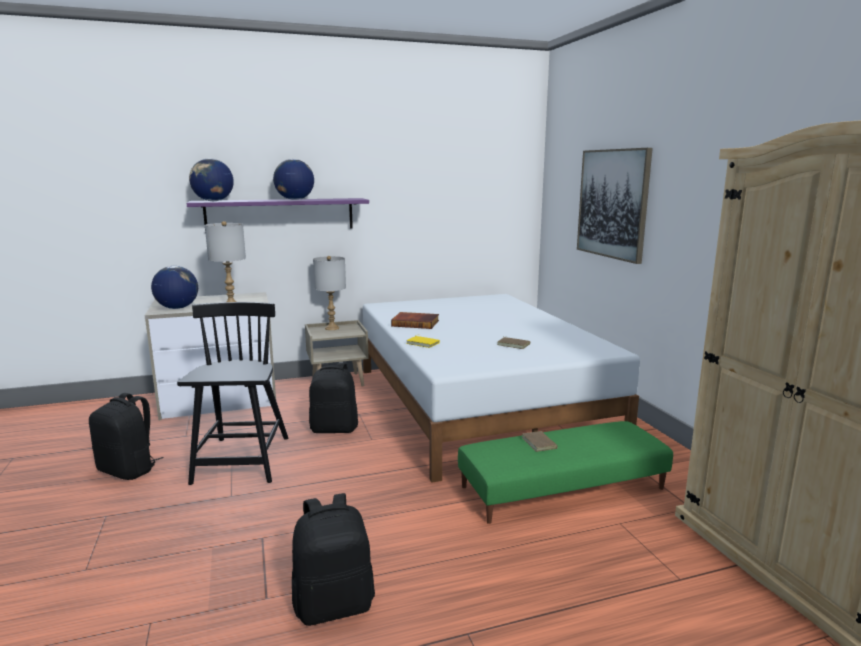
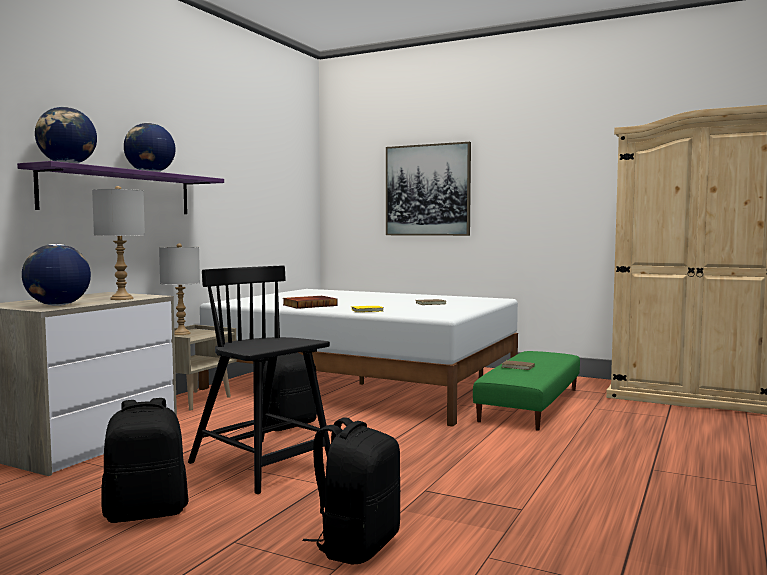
camera: 45 degrees left, 10 degrees down
(334, 604) = (566, 492): black backpack -> black backpack (357, 545)

